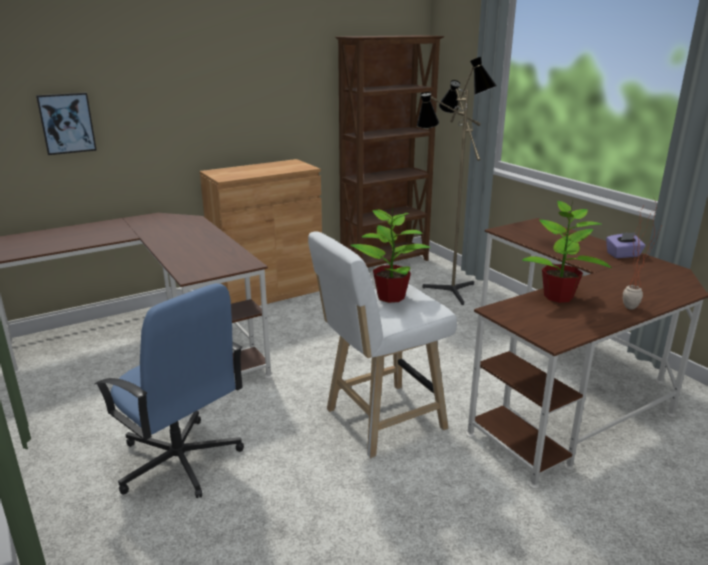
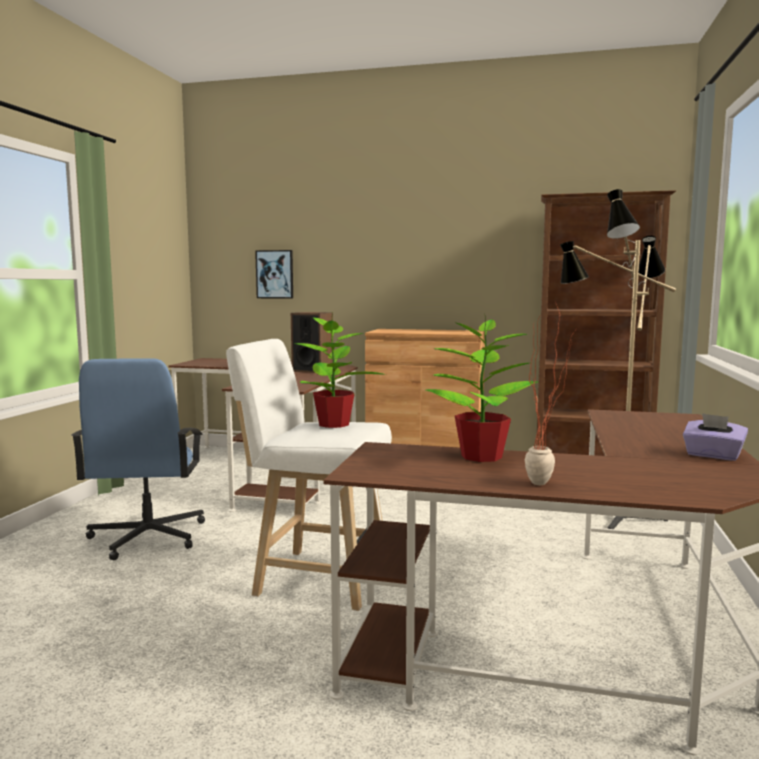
camera: 45 degrees right, 15 degrees down
(181, 232) = (312, 370): none -> speaker

